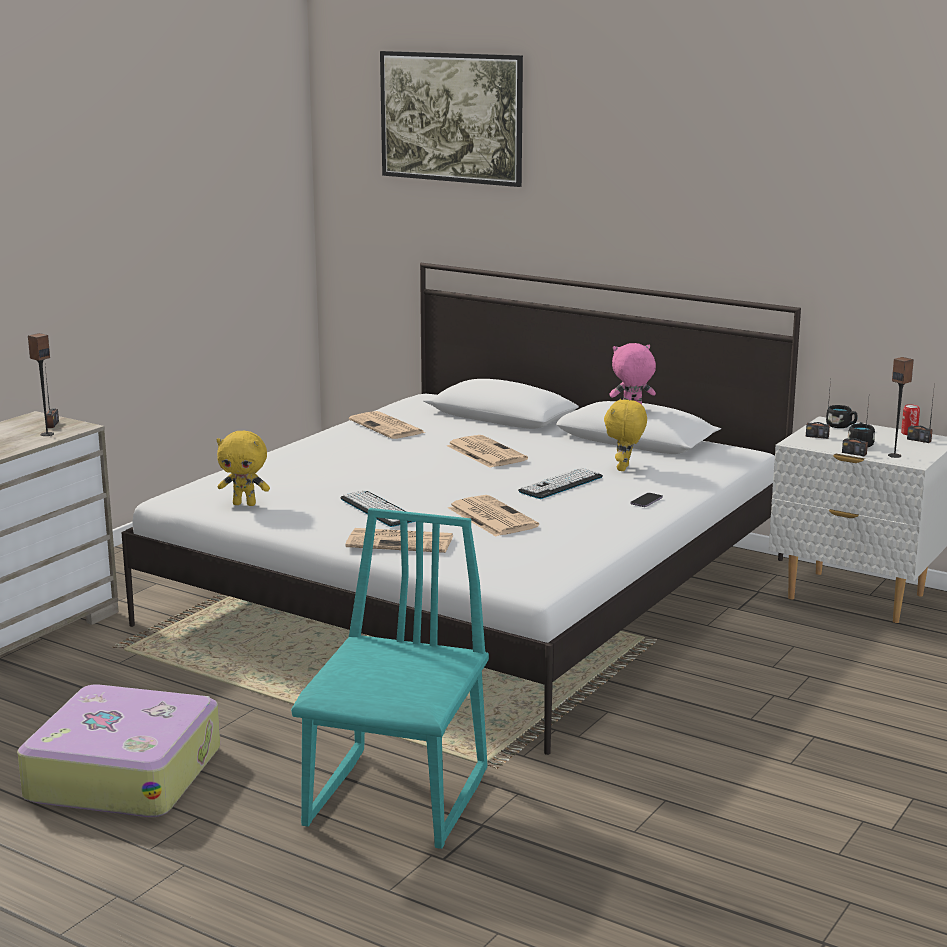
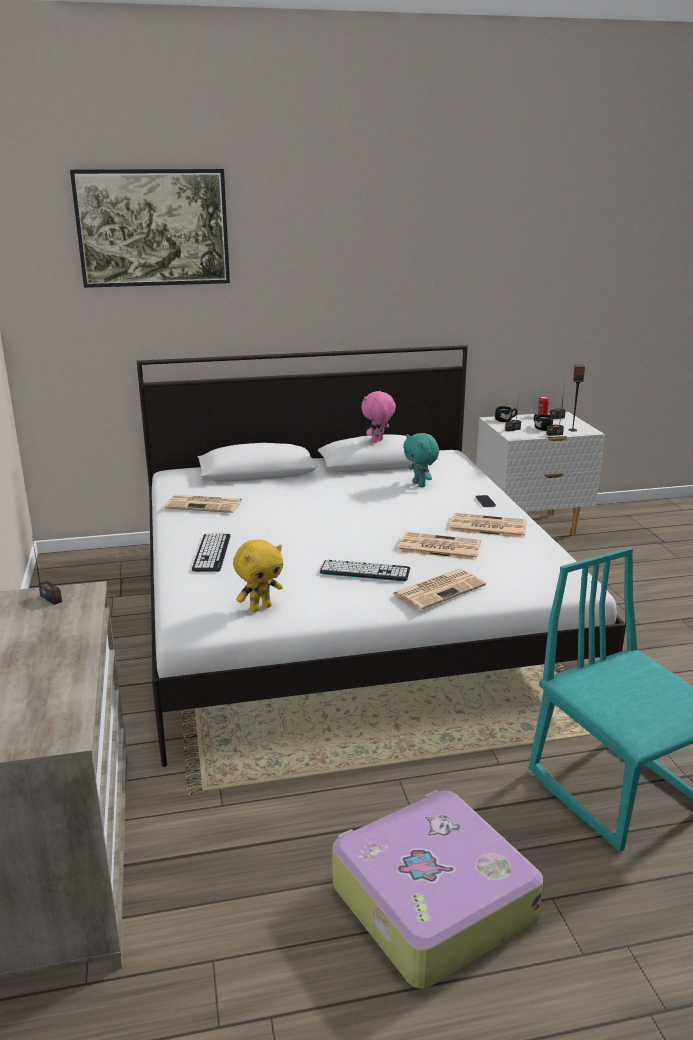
camera: 45 degrees left, 5 degrees up
(47, 434) = (74, 611): speaker -> none
(485, 452) = (318, 502): newspaper -> newspaper (487, 527)
(561, 484) = (417, 508): keyboard -> keyboard (212, 553)
(624, 468) = (420, 484): yellow plush toy -> turquoise plush toy

